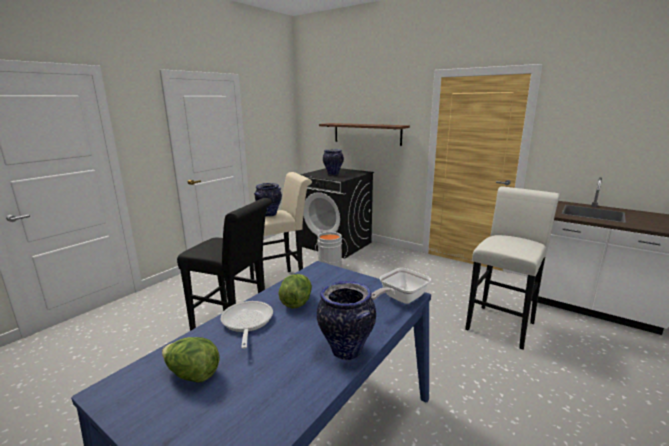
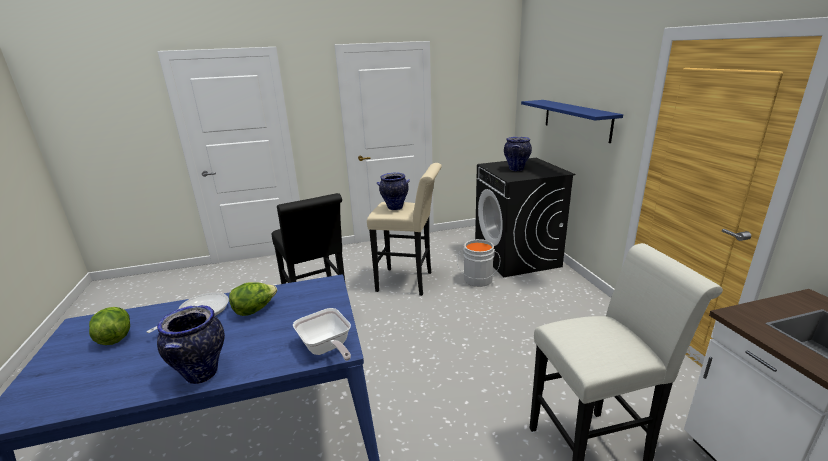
camera: 40 degrees right, 5 degrees up
(367, 133) = (576, 119): brown shelf -> blue shelf
(400, 299) = (326, 348): frying pan -> frying pan turned 120 degrees counterclockwise

